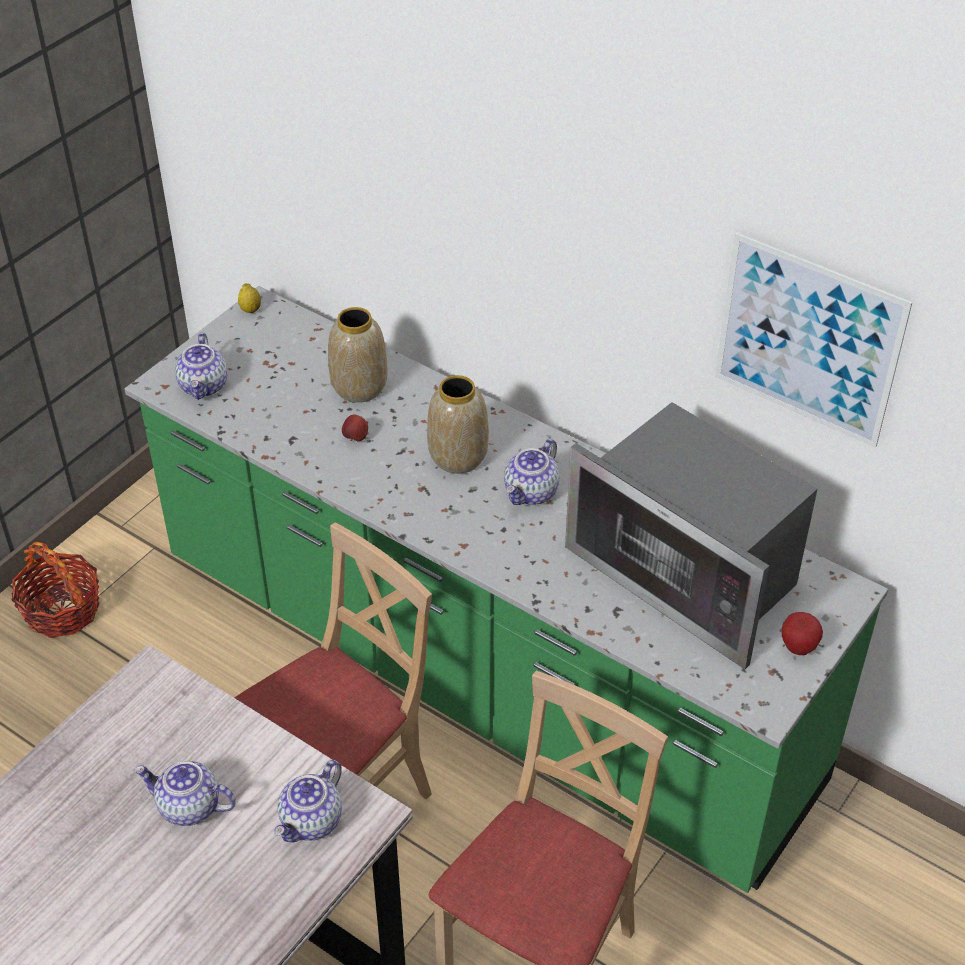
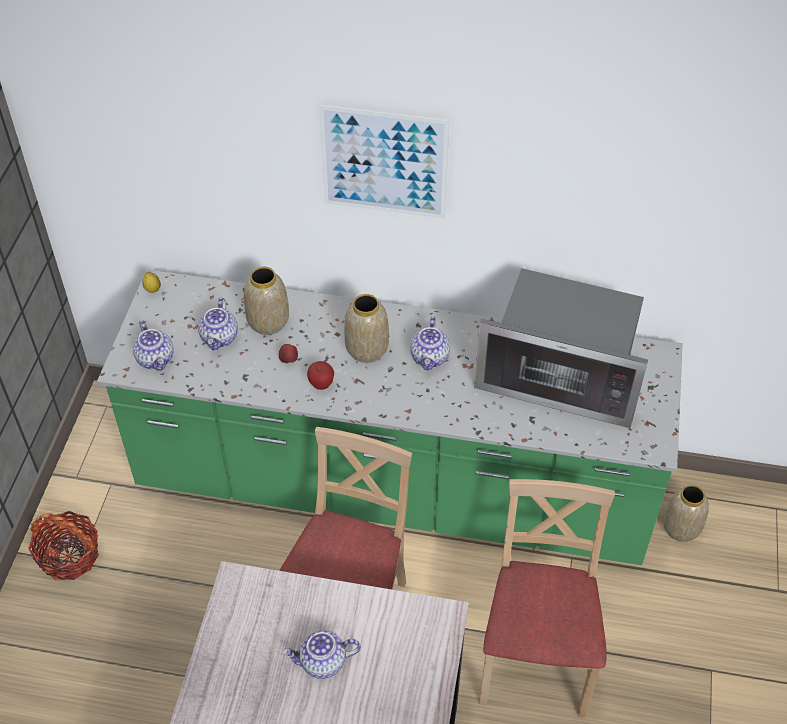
camera: 25 degrees left, 5 degrees up
(312, 821) = (410, 637): teapot -> teapot (220, 338)
(798, 647) = (653, 401): apple -> apple (321, 384)
(807, 341) = (614, 203): picture -> picture (384, 162)
(843, 873) = (681, 528): none -> vase

